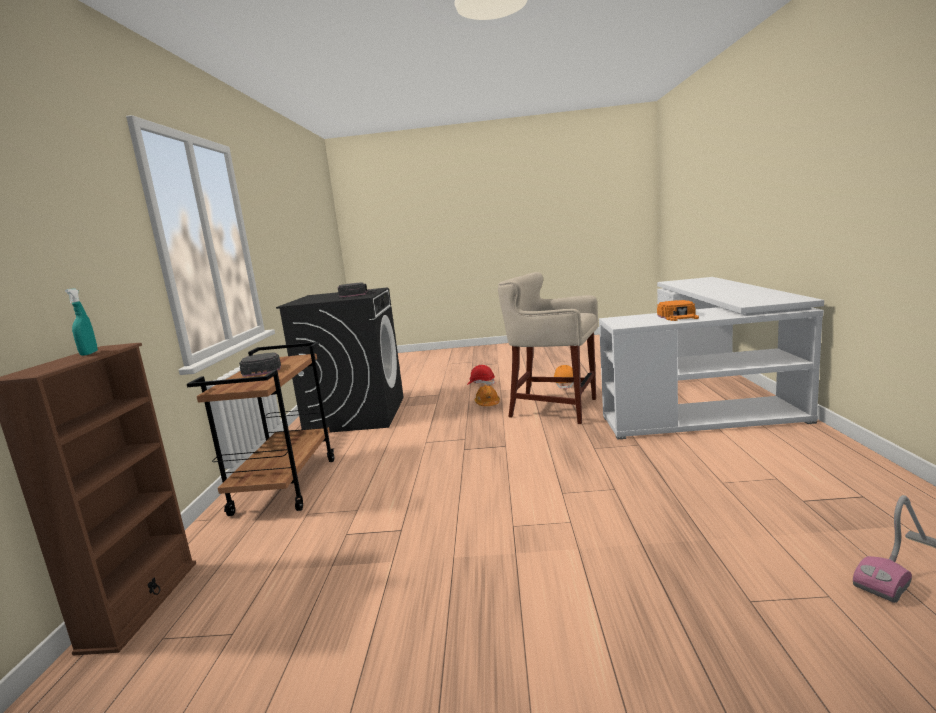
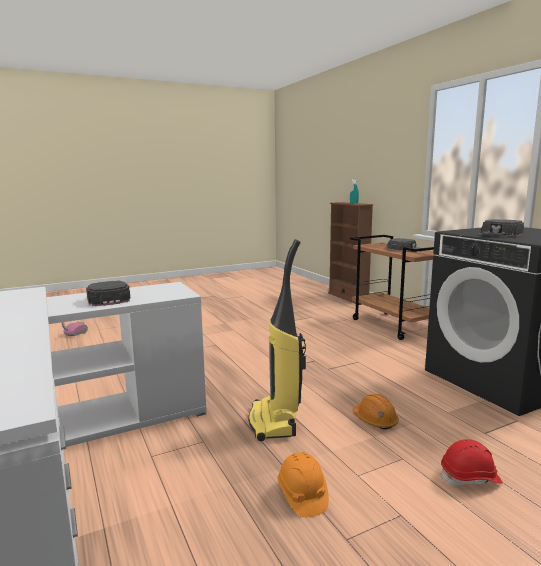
camera: 150 degrees right, 0 degrees up
(554, 409) = (275, 422): beige stool -> vacuum cleaner
(678, 316) = (107, 298): orange cap -> black cap

